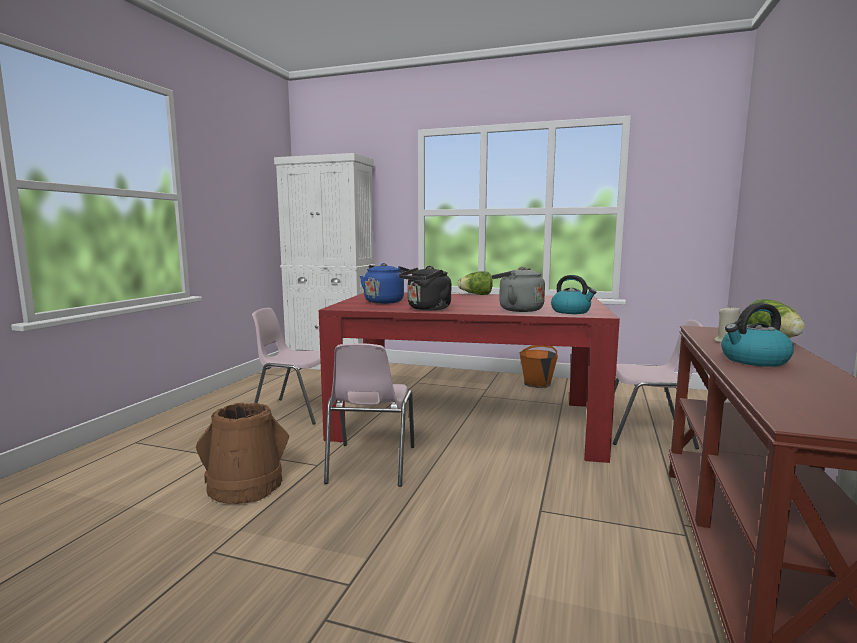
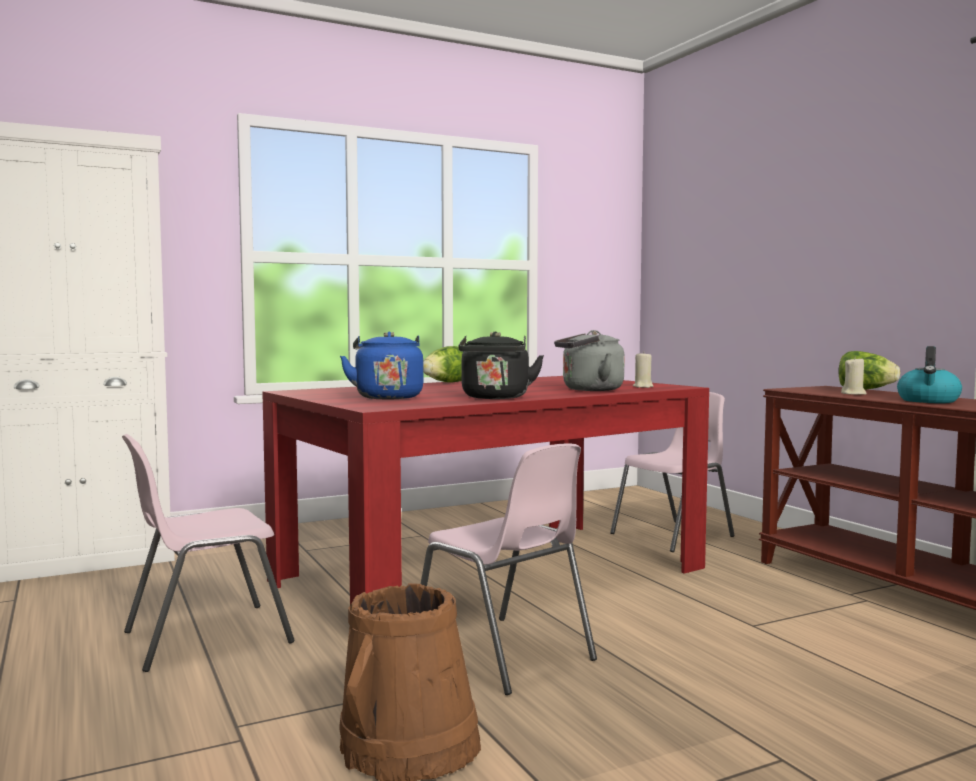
camera: 45 degrees left, 5 degrees down
(537, 384) = (465, 516): orange bucket -> none
(571, 311) = (643, 387): kettle -> beige candle

